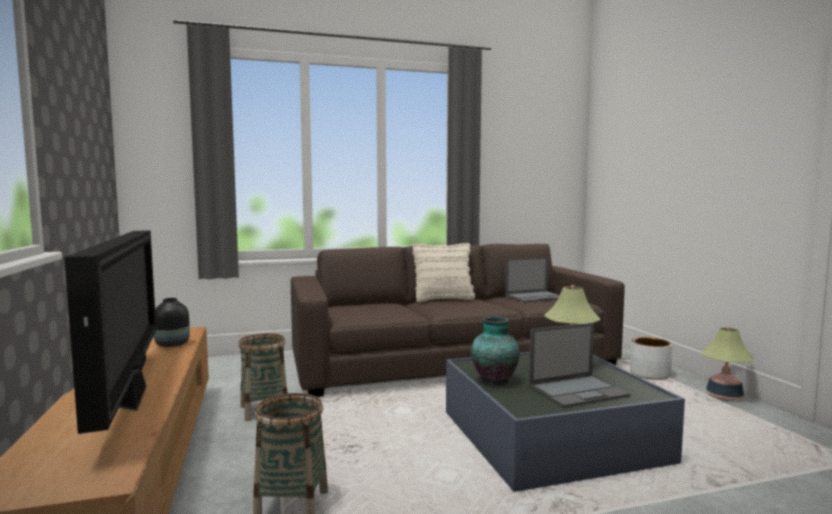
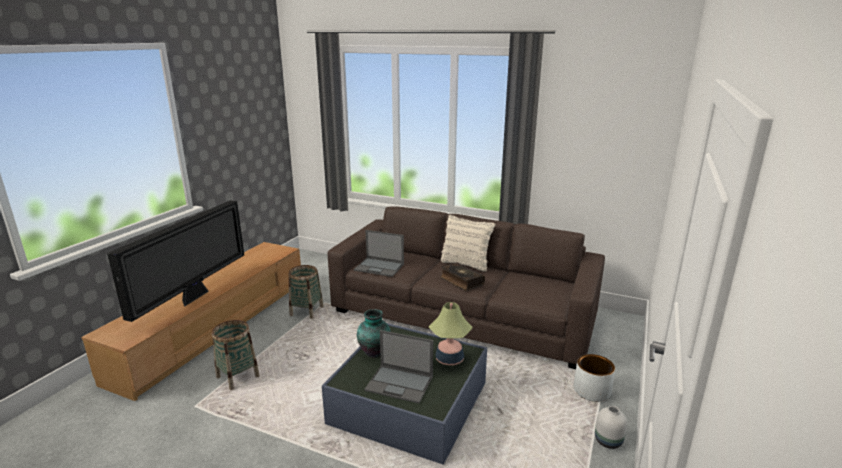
camera: 40 degrees right, 15 degrees up
(171, 344) = (261, 261): black vase -> none
(474, 305) = (461, 281): none -> book
(536, 297) = (534, 285): laptop -> laptop (379, 267)
(724, 396) = (609, 441): table lamp -> white vase

